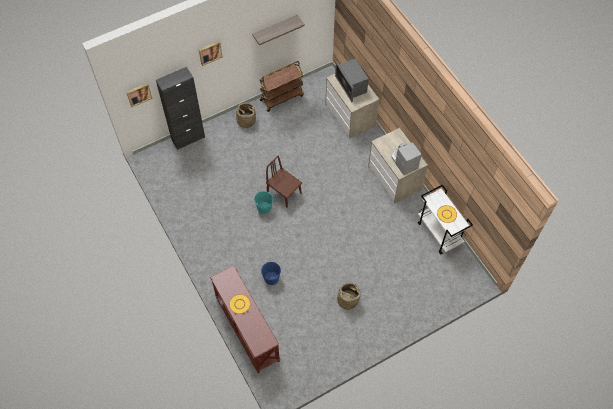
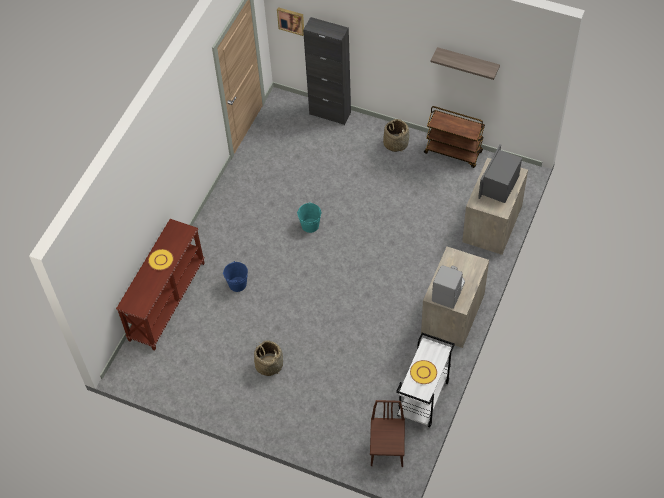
camera: 55 degrees right, 5 degrees down
(210, 52) = (381, 32): picture -> none
(284, 193) = (342, 230): brown chair -> brown chair (387, 448)

